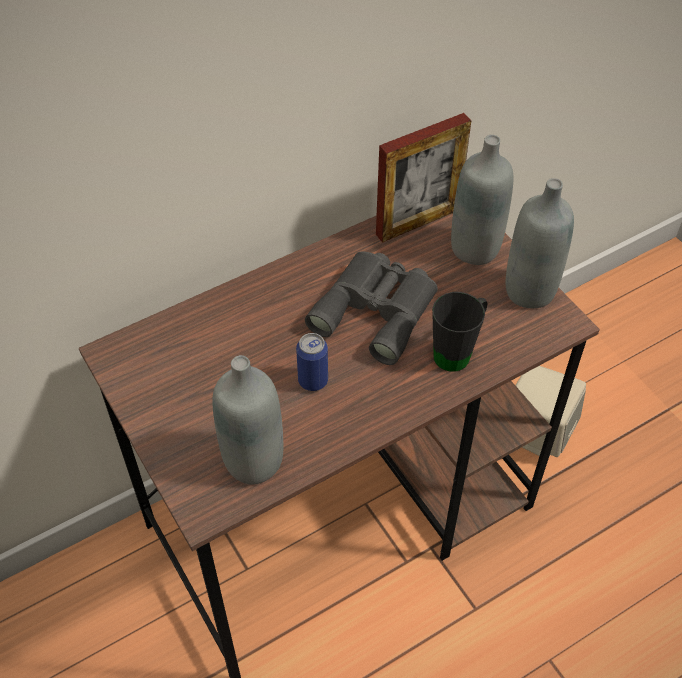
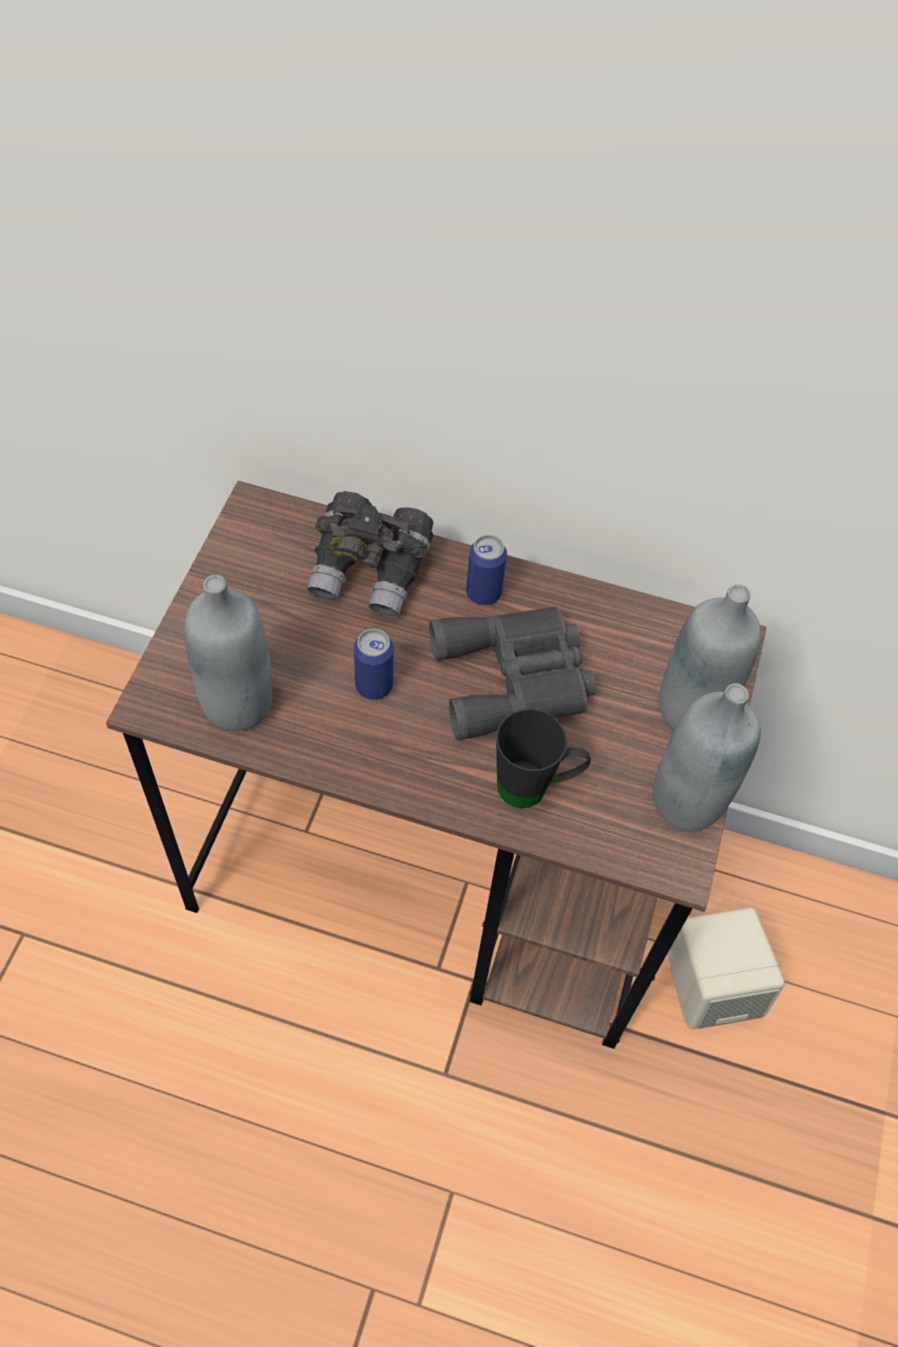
camera: 45 degrees right, 5 degrees up
(228, 326) = (371, 571): none -> grey binoculars
(303, 283) = (483, 593): none -> can
(418, 222) = (670, 633): picture frame -> none

